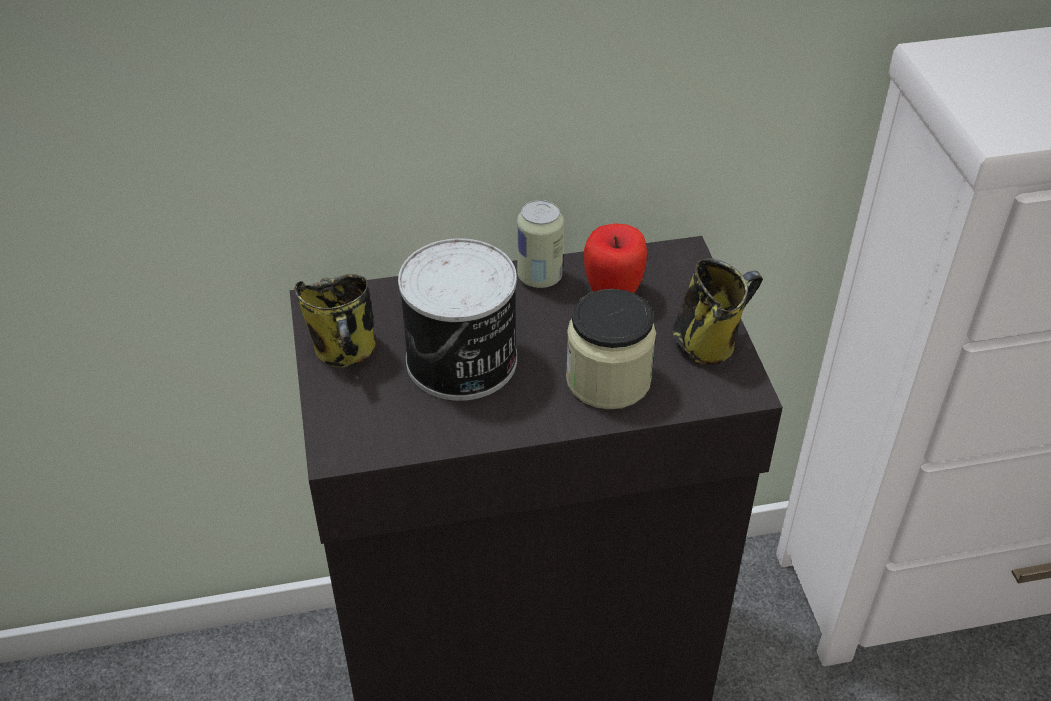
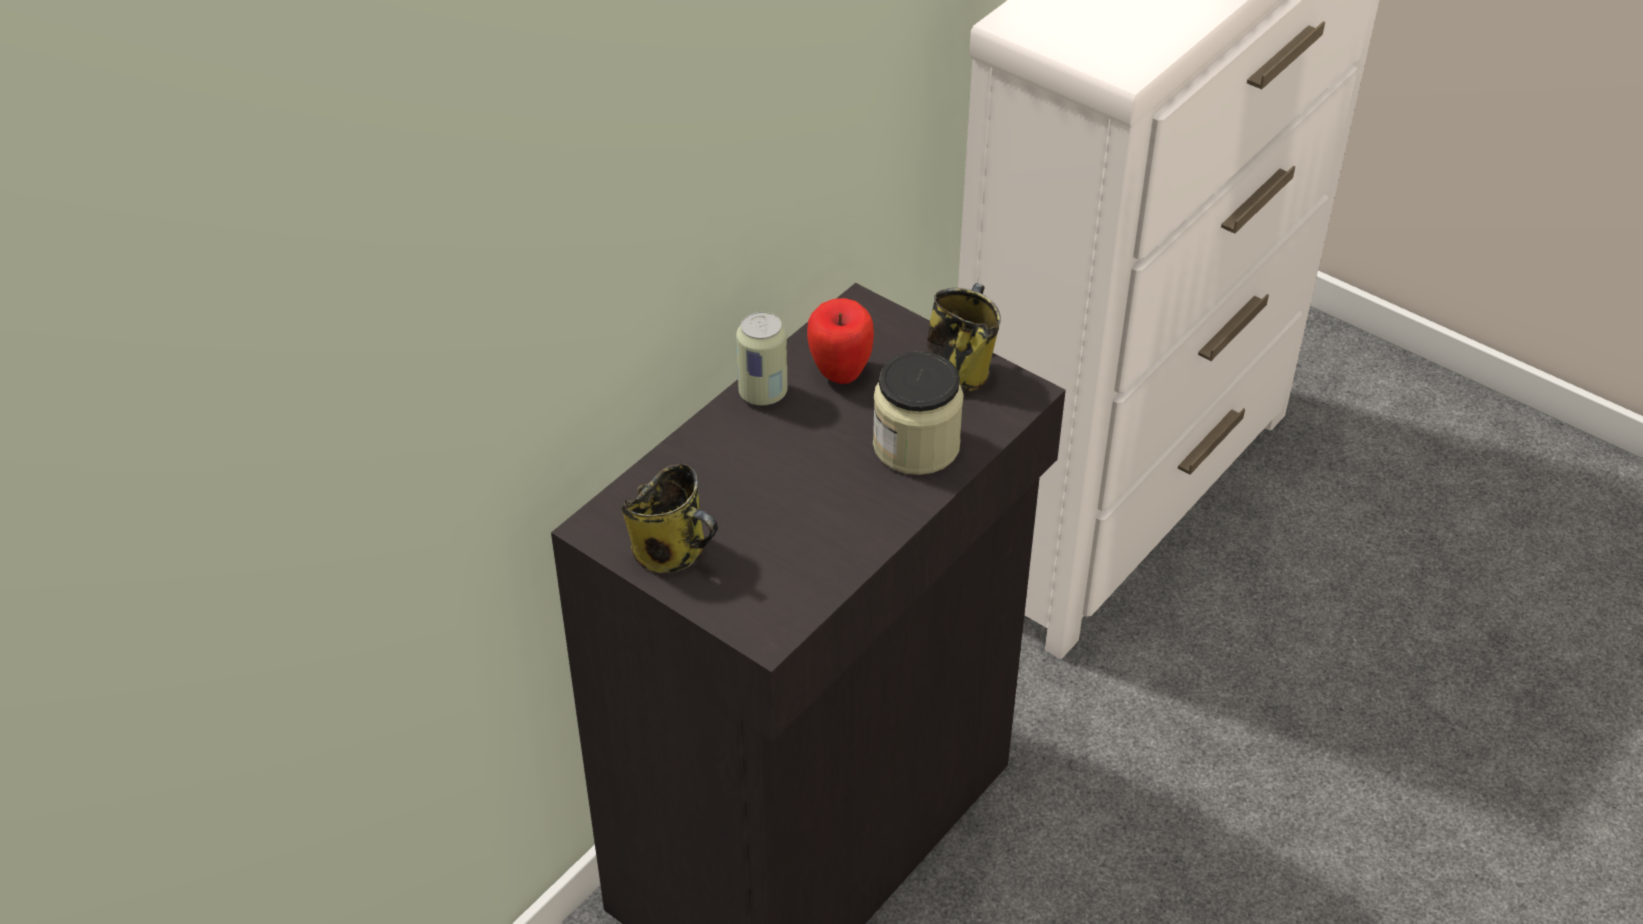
camera: 40 degrees left, 0 degrees up
(463, 362) = (783, 501): can -> none

